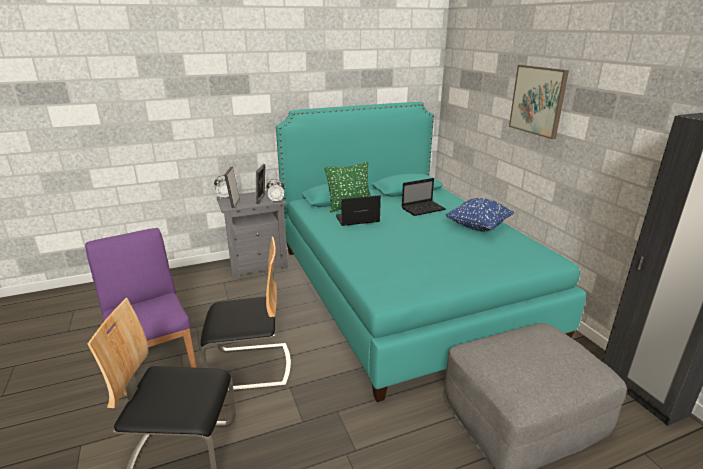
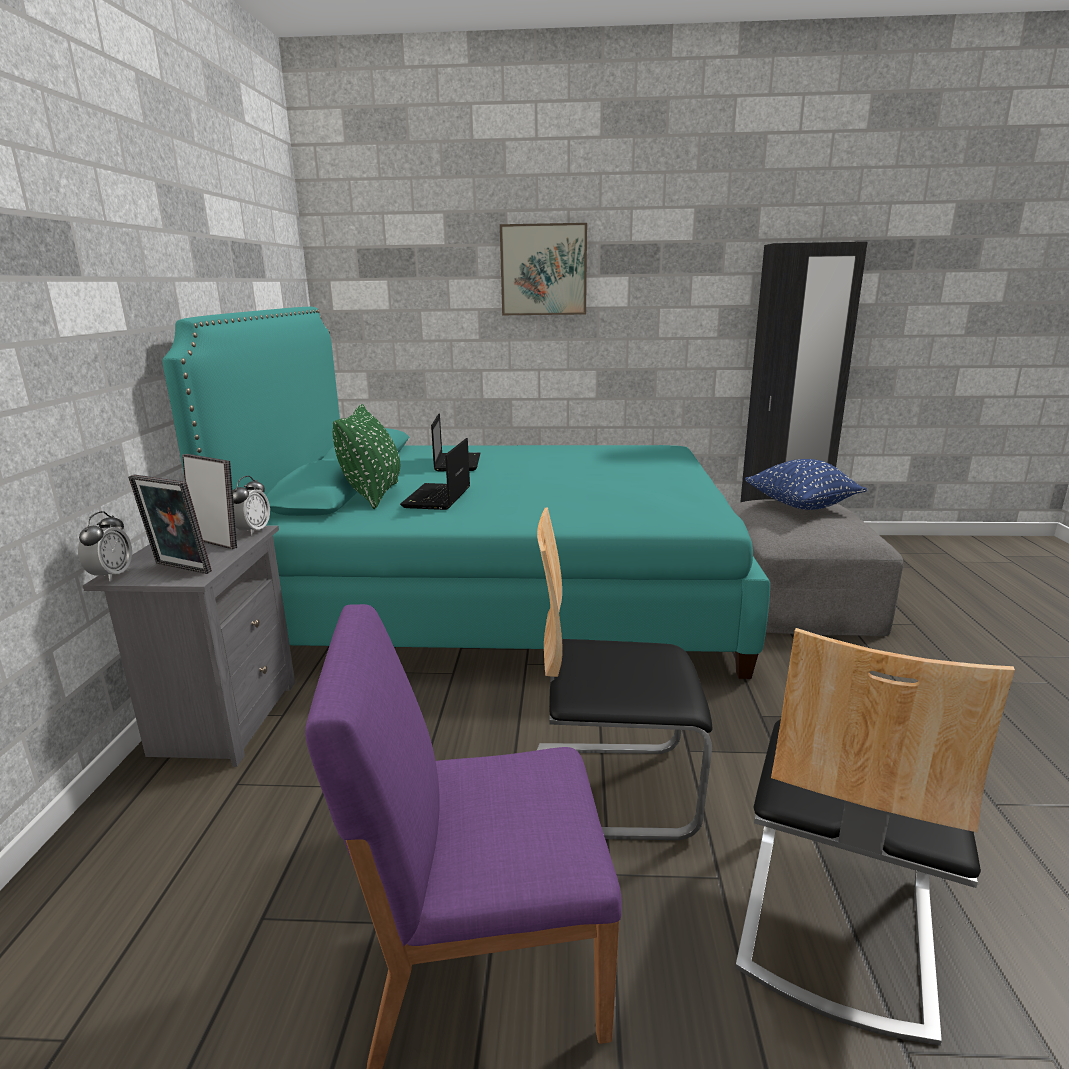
camera: 65 degrees left, 5 degrees down
(251, 367) = (610, 788): chair -> chair turned 105 degrees counterclockwise
(478, 227) = (554, 453): blue pillow -> blue pillow (801, 506)

